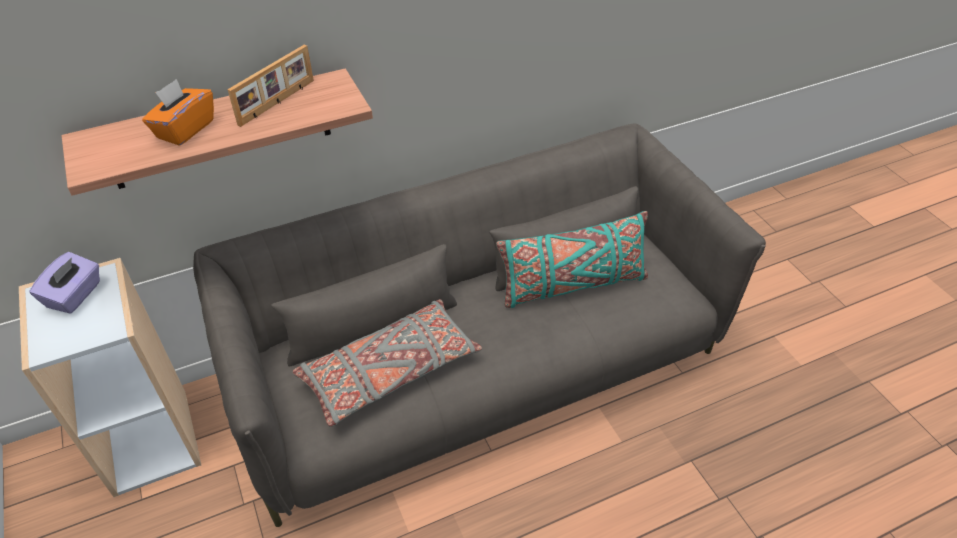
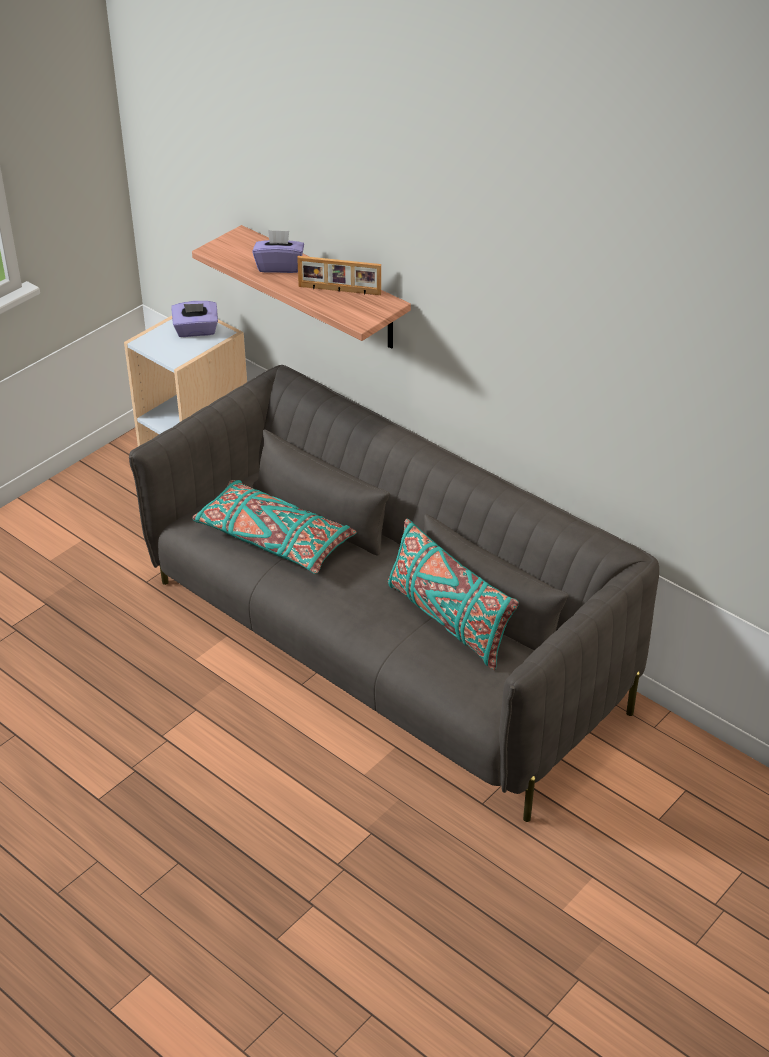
camera: 65 degrees right, 5 degrees down
(185, 129) = (279, 266): orange tissue box -> purple tissue box
(389, 372) = (274, 539): grey pillow -> turquoise pillow

